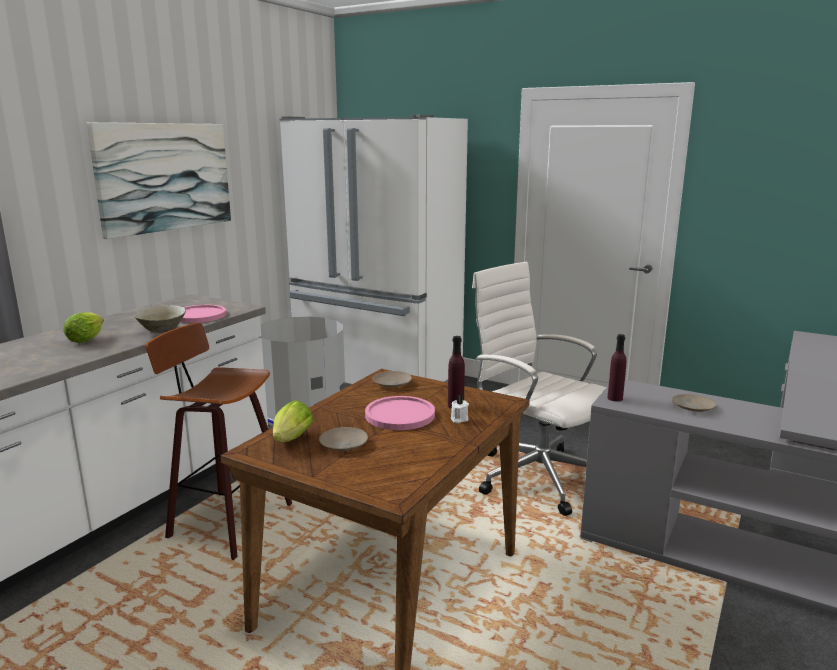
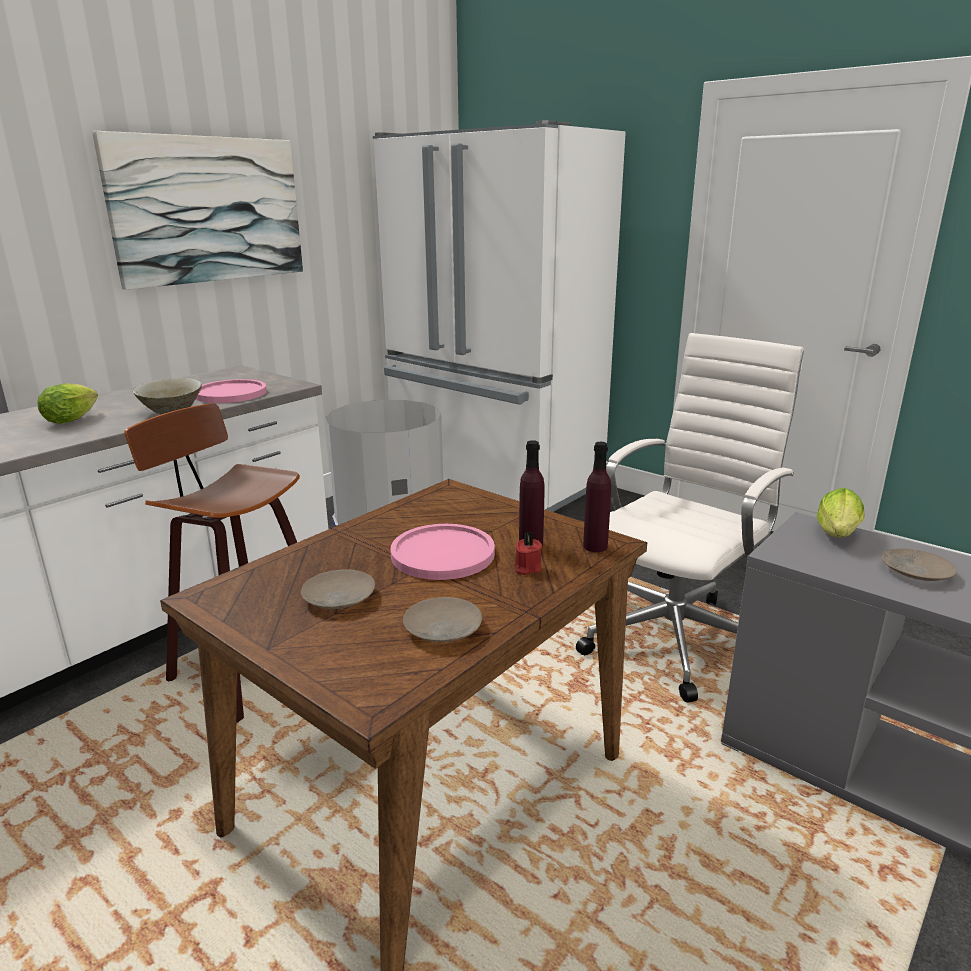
camera: 10 degrees right, 5 degrees up
(290, 441) = (268, 584): lettuce -> lettuce (837, 536)
(392, 384) = (453, 503): beige plate -> beige plate (443, 629)
(458, 419) = (526, 568): white candle -> red candle
(537, 475) = (676, 636): white office chair -> white office chair turned 75 degrees clockwise
(615, 398) = (788, 547): purple bottle -> purple bottle (595, 546)

